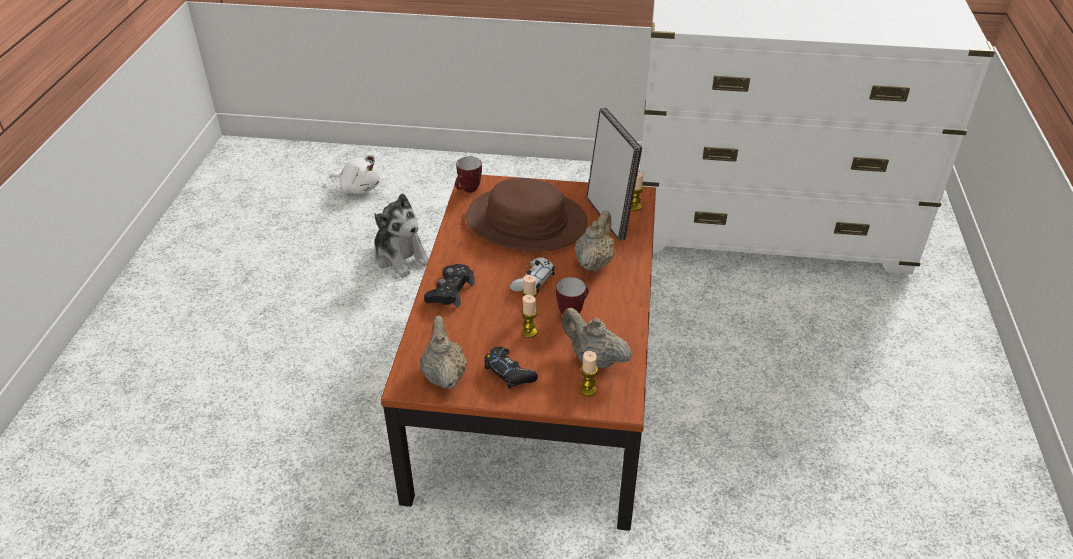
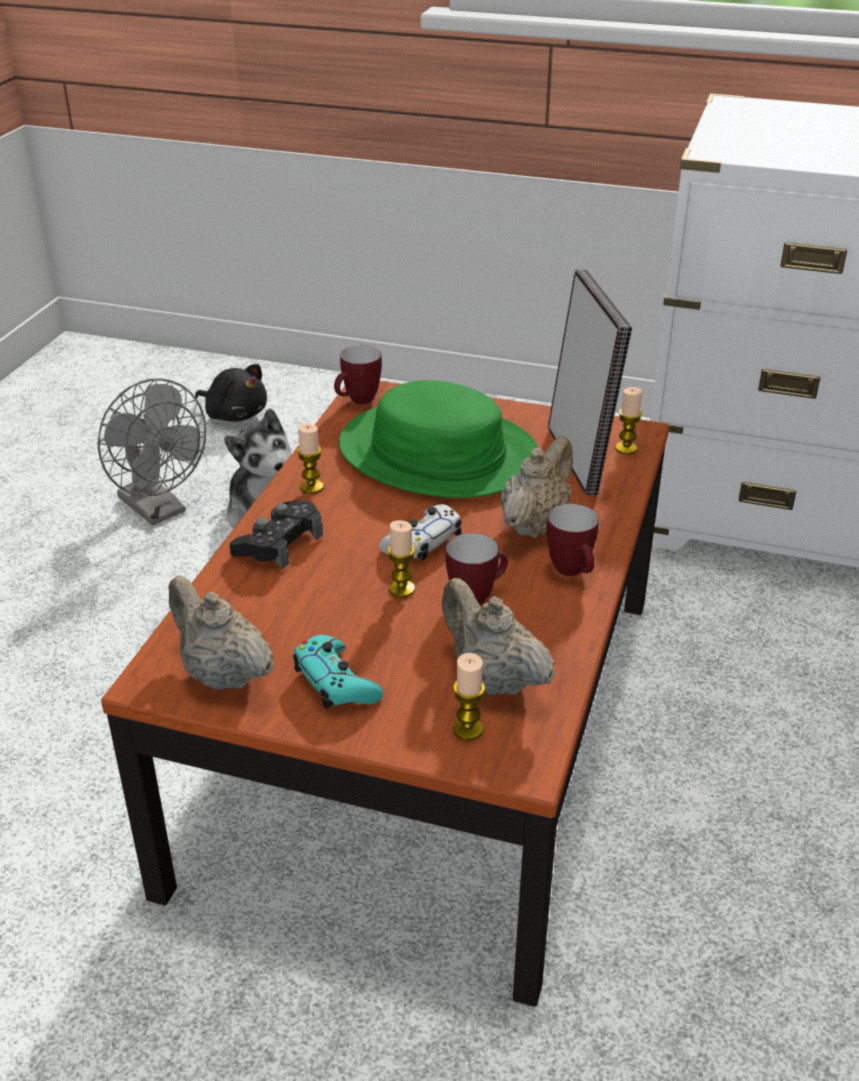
camera: 10 degrees right, 5 degrees down
(330, 261) = (159, 510): none -> grey fan
(359, 187) = (235, 414): white plush toy -> black plush toy
(444, 375) = (222, 674): beige teapot -> beige teapot turned 45 degrees counterclockwise
(509, 372) = (336, 682): black game controller -> turquoise game controller
(526, 222) = (438, 453): brown hat -> green hat
(529, 332) = (391, 621): candle -> candle (311, 487)
(622, 290) = (573, 573): none -> mug

